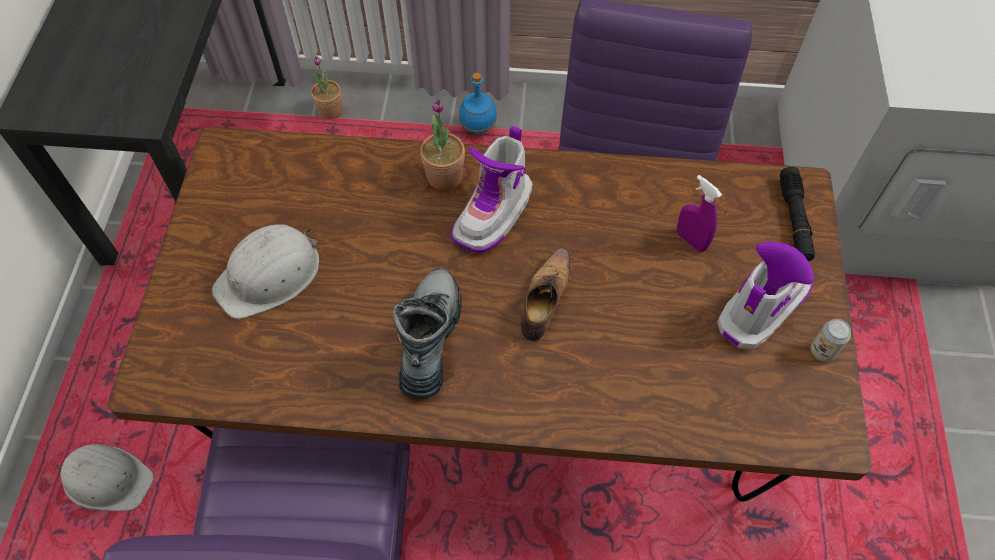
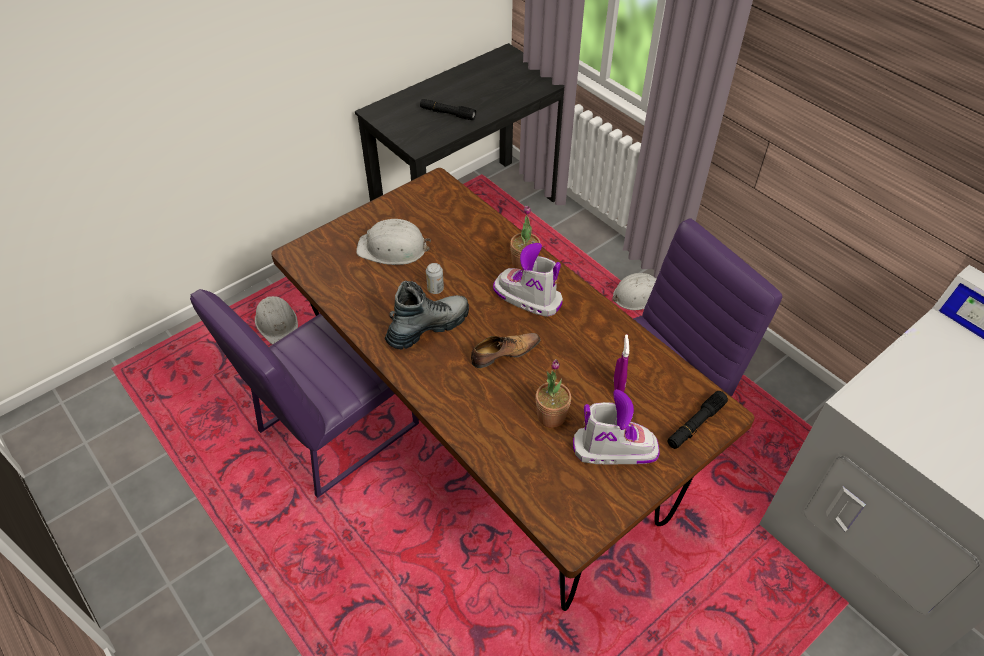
camera: 45 degrees right, 10 degrees down
(131, 50) = (447, 114): none -> black flashlight
(330, 111) = (564, 231): potted plant -> potted plant (551, 416)
(477, 128) = (638, 295): blue bottle -> white hard hat
(494, 214) = (527, 298): boot -> boot turned 45 degrees clockwise
(822, 351) = (623, 496): can -> can (435, 289)

